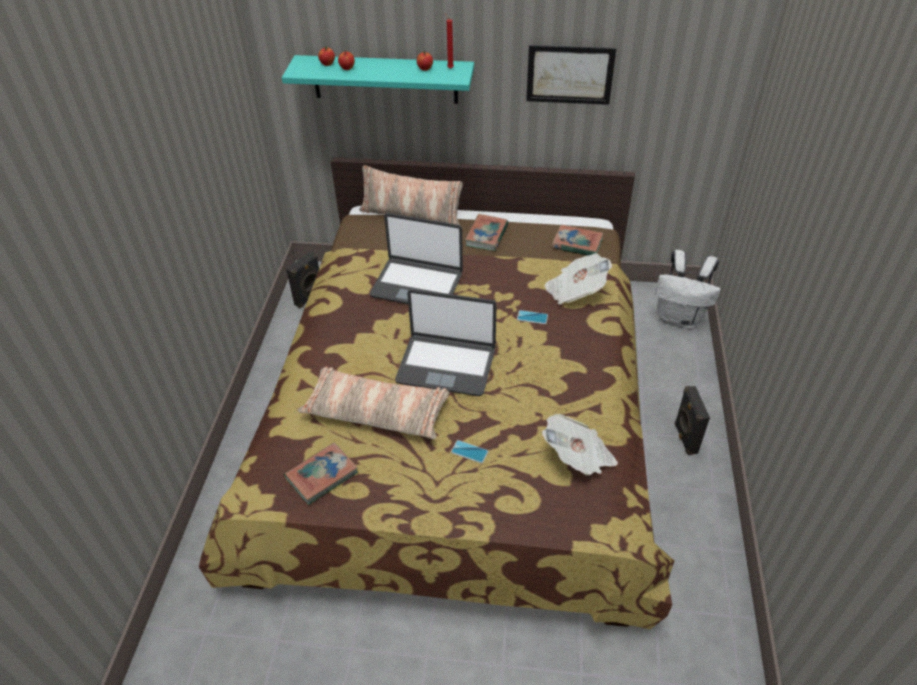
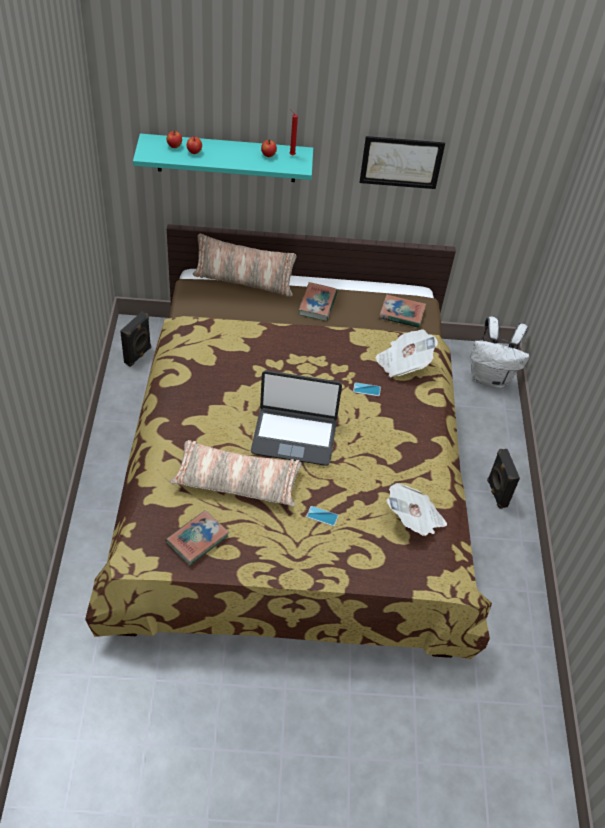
camera: 10 degrees left, 5 degrees up
(417, 284) = (259, 356): laptop -> none

